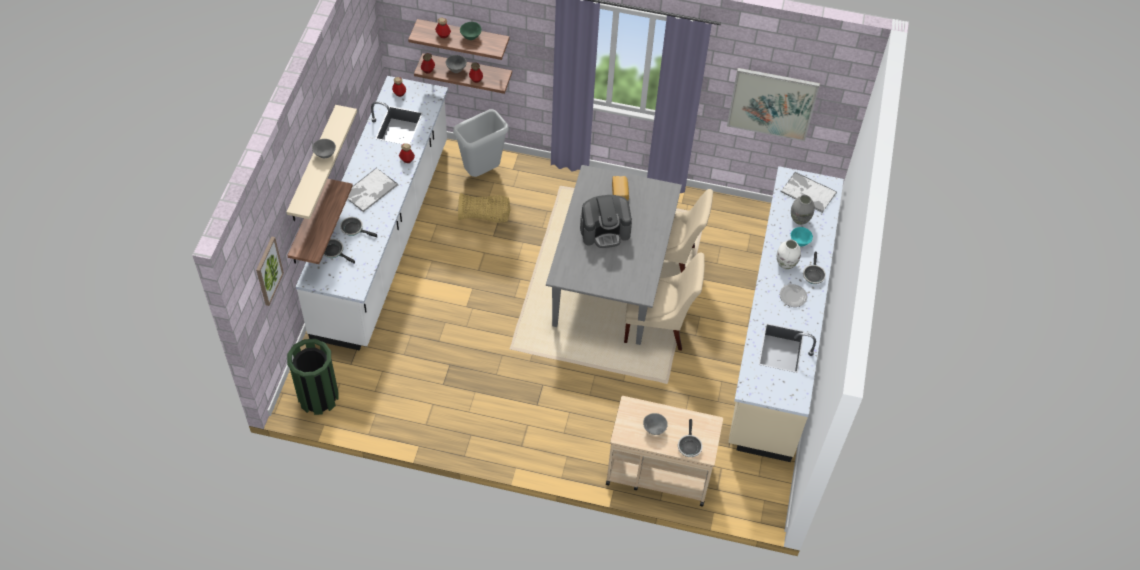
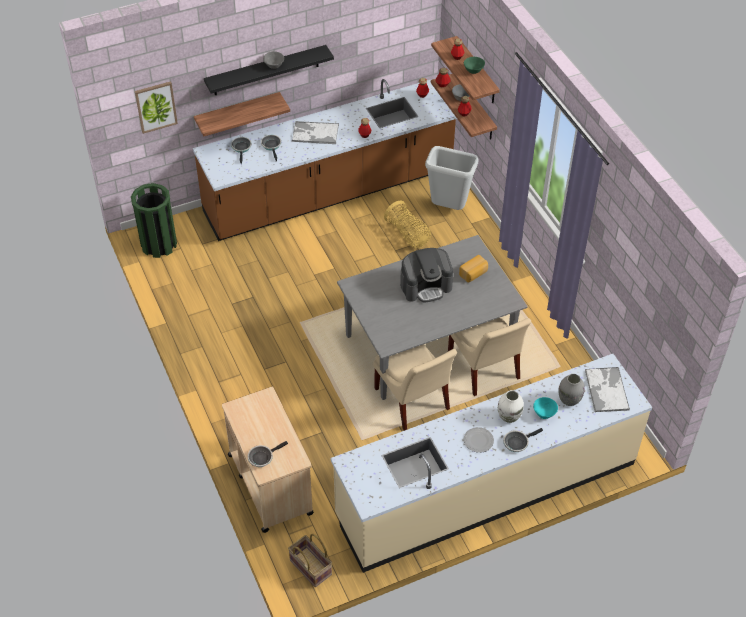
camera: 55 degrees right, 5 degrees down
(313, 165) = (266, 70): beige shelf -> black shelf
(383, 237) = (329, 193): white counter -> brown counter
(605, 231) = (426, 286): coffee machine -> coffee machine turned 60 degrees counterclockwise
(654, 429) = (258, 425): grey bowl -> none
(759, 494) = (310, 567): none -> basket
(772, 103) = (638, 288): picture -> none

